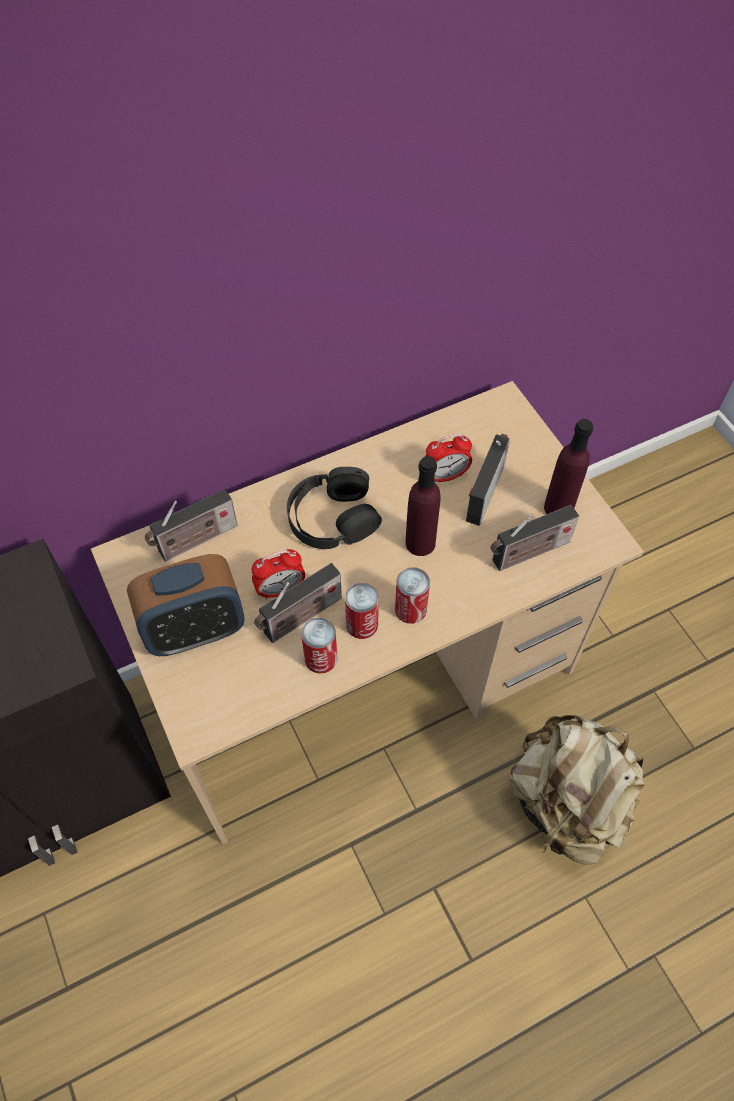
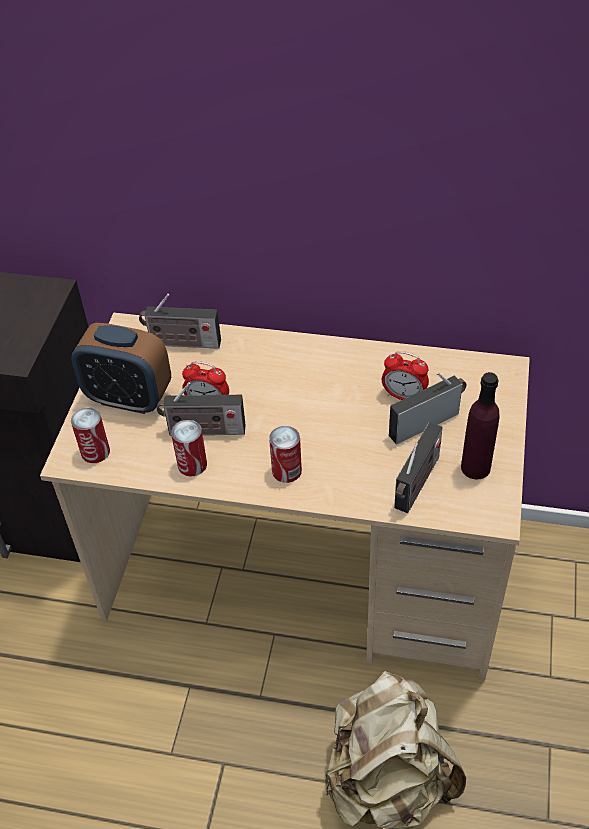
camera: 40 degrees right, 10 degrees down
(332, 517) = (290, 378): black headphones -> none
(362, 624) = (242, 460): can -> can (95, 452)
(420, 543) = (338, 431): purple bottle -> none
(528, 553) = (416, 485): radio -> radio turned 75 degrees counterclockwise

